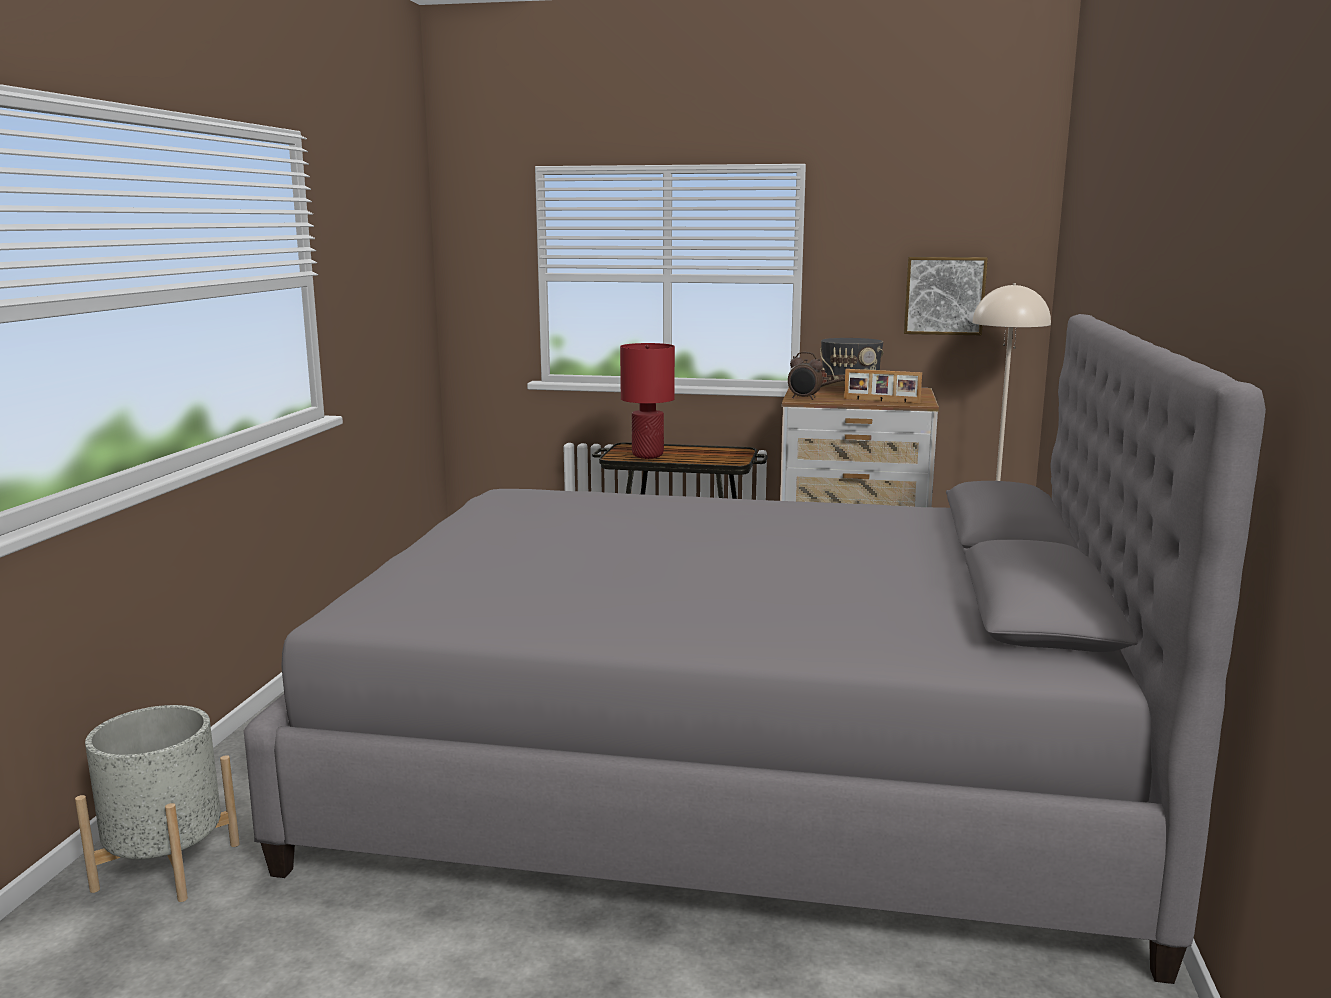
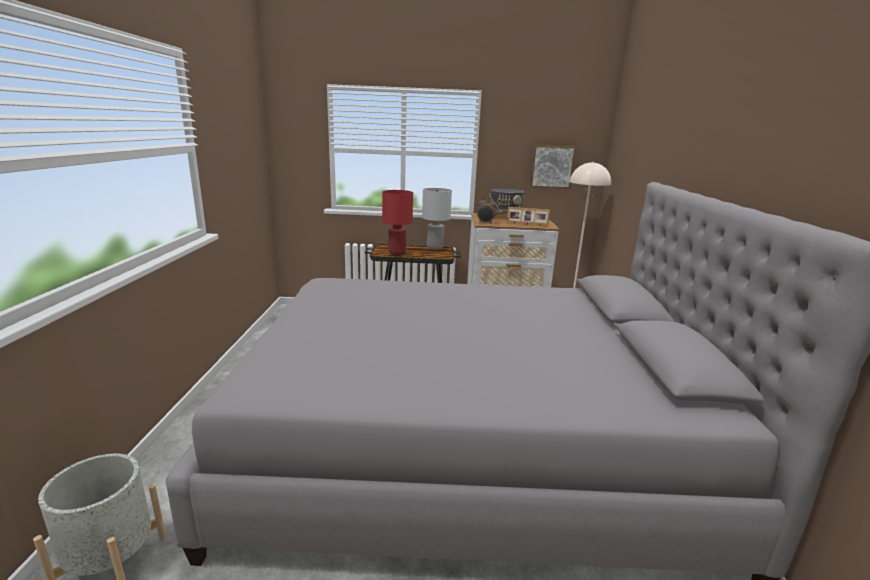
camera: 10 degrees left, 5 degrees up
(721, 449) = (434, 248): none -> grey table lamp

